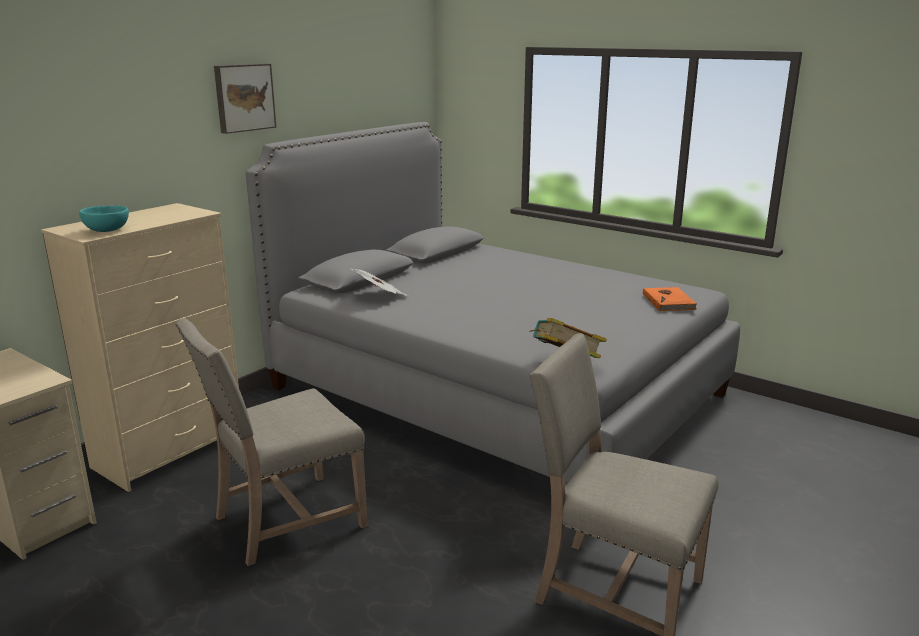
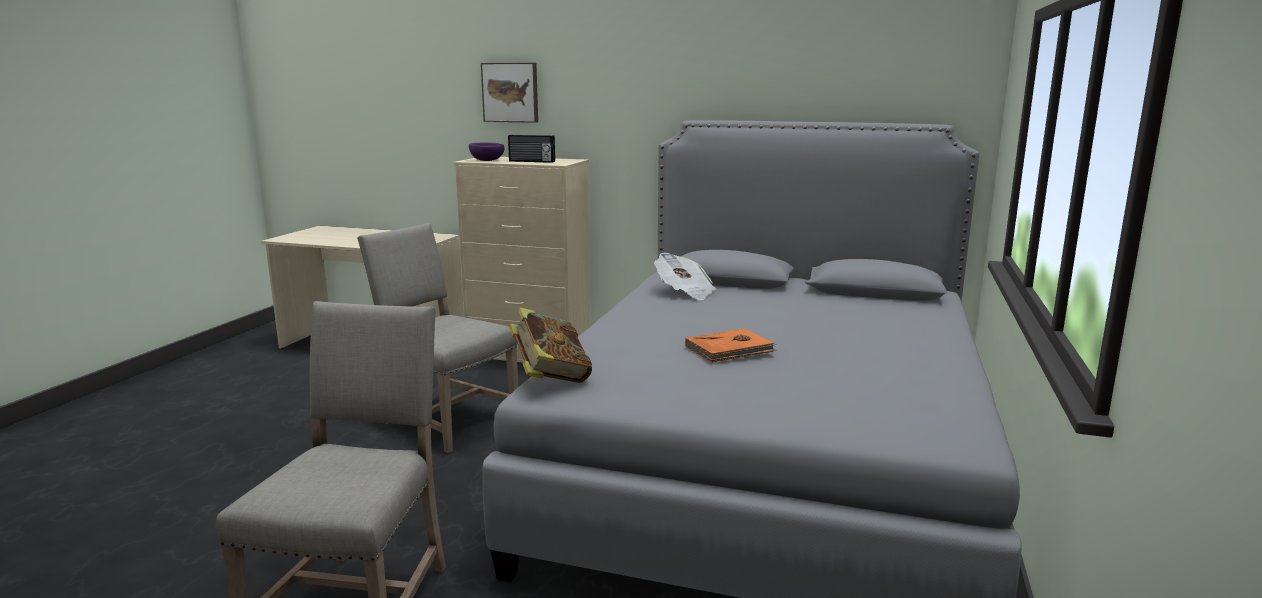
camera: 70 degrees right, 5 degrees down
(106, 230) = (486, 160): turquoise bowl -> purple bowl
(157, 218) = (531, 161): none -> radio
(243, 97) = (679, 74): picture -> picture (511, 92)
(669, 301) = (864, 421): orange book -> orange book (730, 349)

